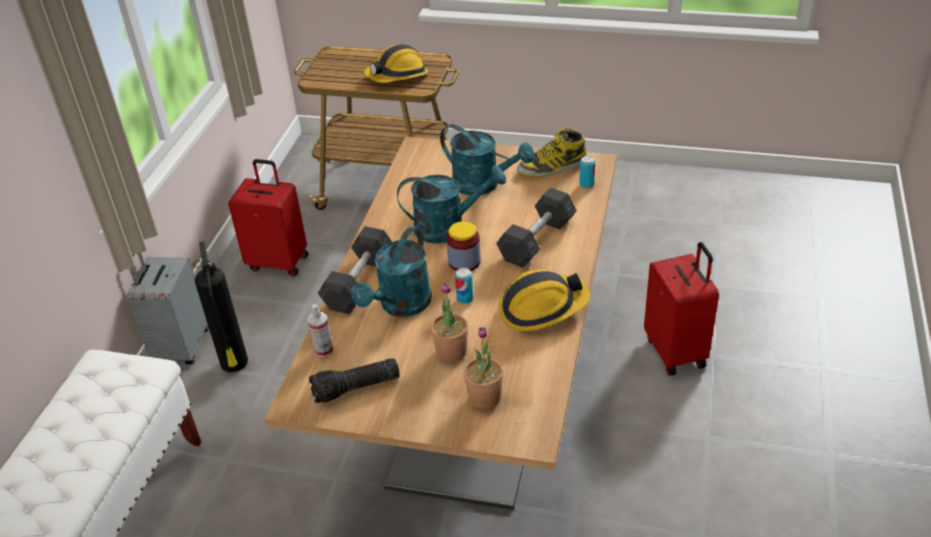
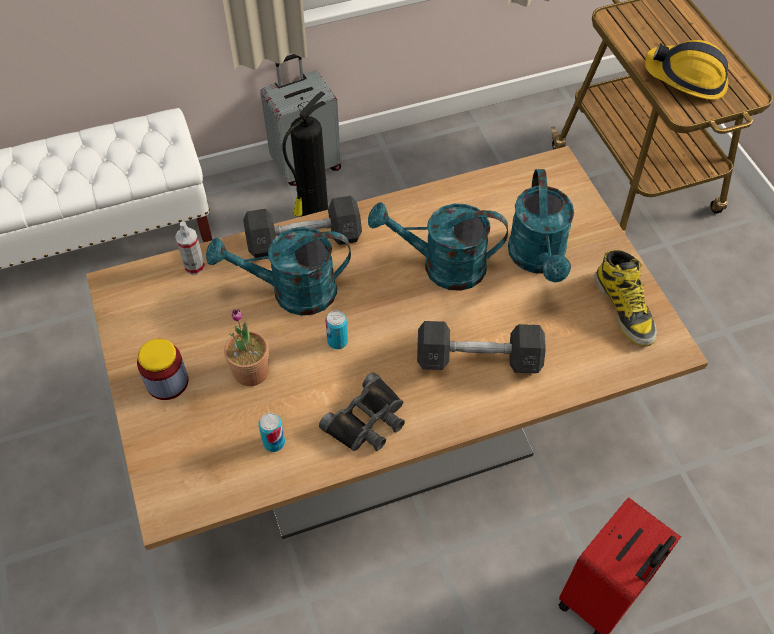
camera: 55 degrees right, 15 degrees up
(279, 262) = (458, 165): red suitcase -> none
(356, 389) = (157, 320): flashlight -> none
(448, 227) = (442, 266): turquoise watering can -> turquoise watering can turned 135 degrees clockwise
(464, 262) = (395, 310): jar -> jar (167, 382)
(484, 397) = (202, 435): potted plant -> none
(542, 308) = (367, 420): hard hat -> black binoculars
(552, 167) = (624, 308): boot -> boot turned 150 degrees counterclockwise
(586, 184) = (620, 359): can -> can (274, 442)

